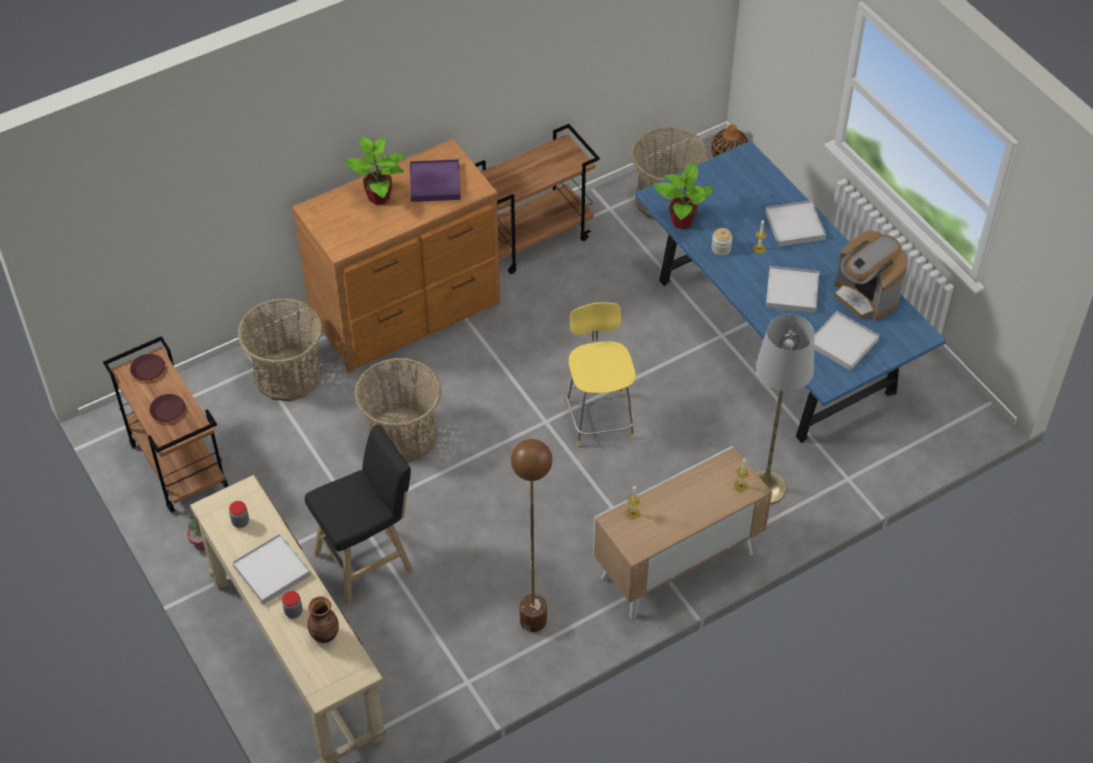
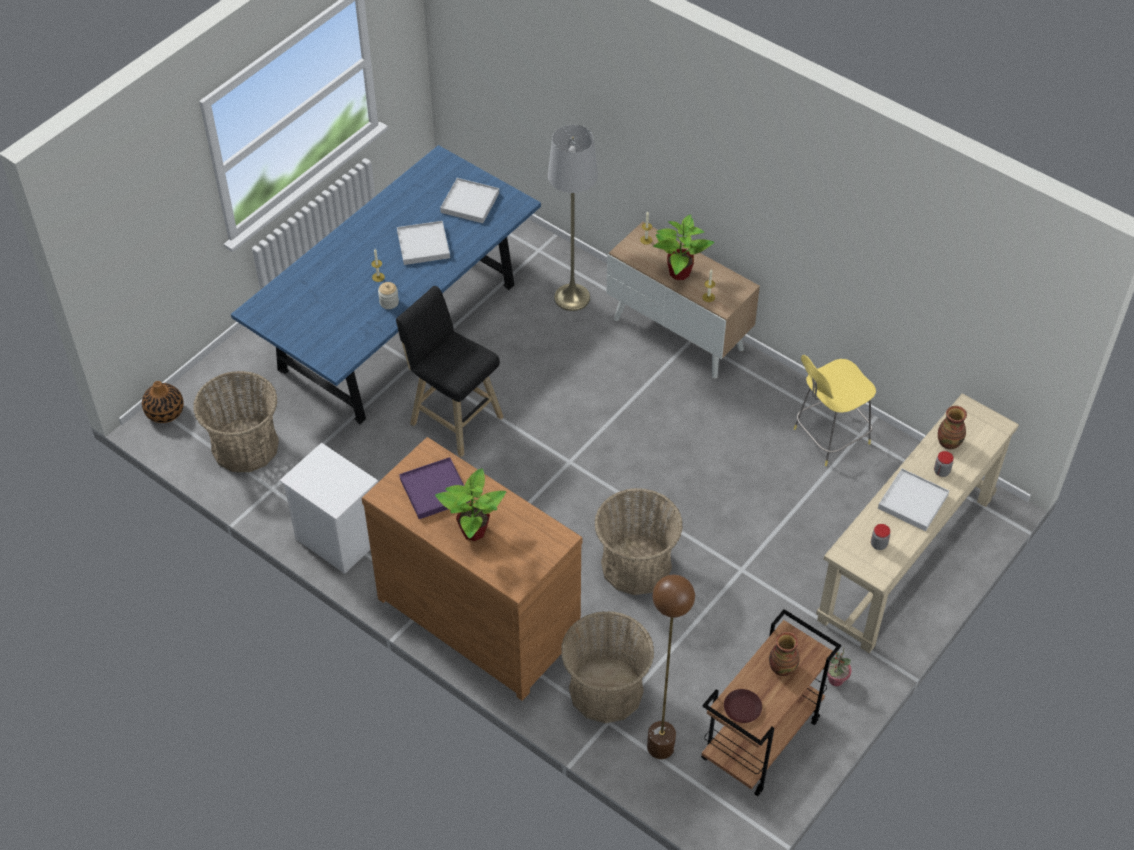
camera: 110 degrees left, 0 degrees up
(168, 410) = (782, 667): brown plate -> vase
(368, 560) = (784, 542): black stool -> black stool (453, 418)
(533, 620) = (779, 410): brown floor lamp -> brown floor lamp (660, 747)
(535, 238) = (337, 539): brown cart -> white nightstand
(599, 417) = (547, 424): yellow stool -> yellow stool (829, 437)
(682, 221) = (363, 337): potted plant -> potted plant (678, 273)
(795, 226) = (339, 259): white tray -> none
(865, 297) = (410, 199): coffee machine -> none

